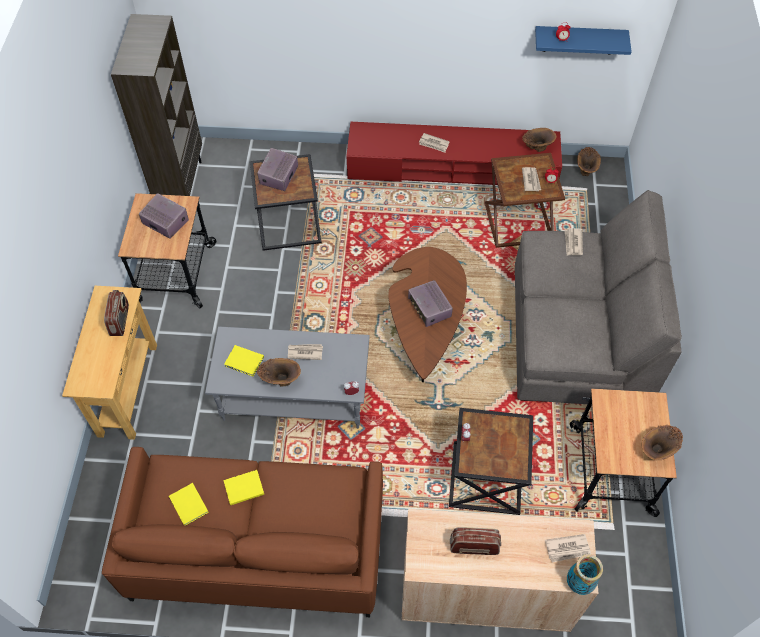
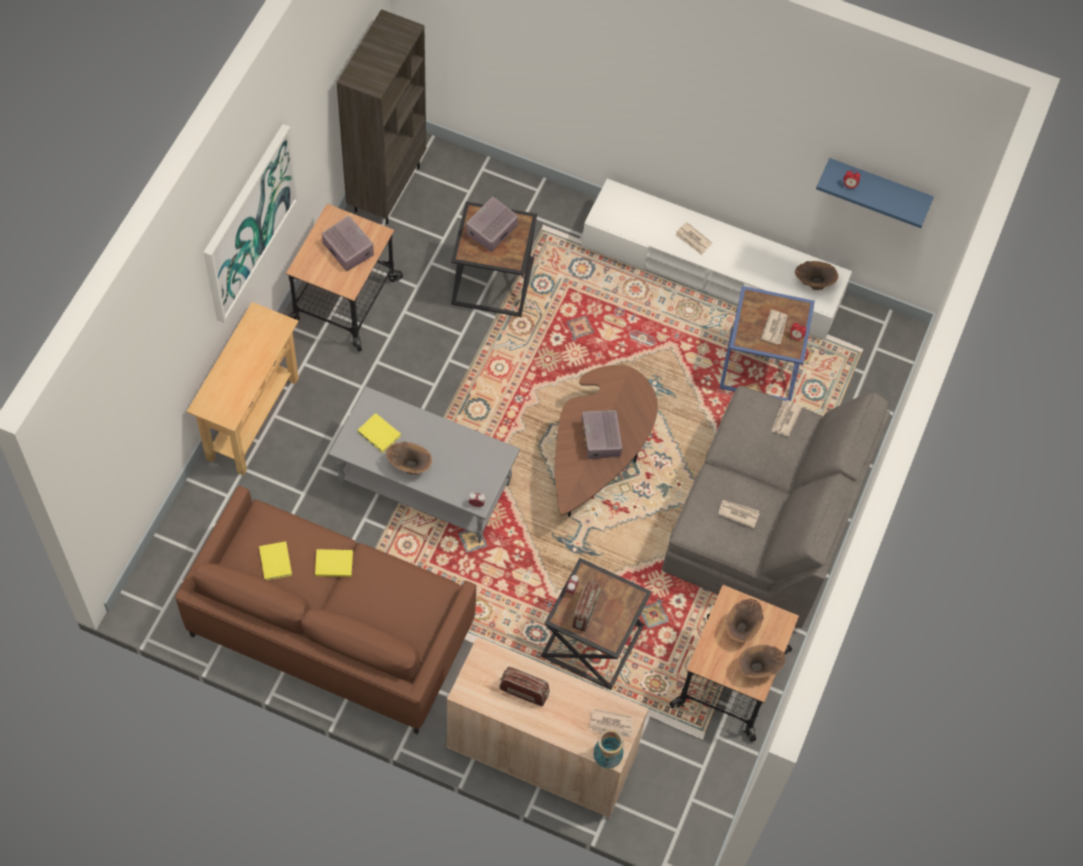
camera: 15 degrees right, 5 degrees up
(67, 205) = (249, 222): none -> picture
(120, 320) = (266, 350): radio -> radio (585, 611)
(305, 352) = (445, 445): newspaper -> newspaper (738, 513)
(452, 168) = (713, 271): red tv stand -> white tv stand
(519, 221) = (762, 365): brown side table -> blue side table
(586, 170) = (874, 326): brown vase -> brown vase (742, 628)

